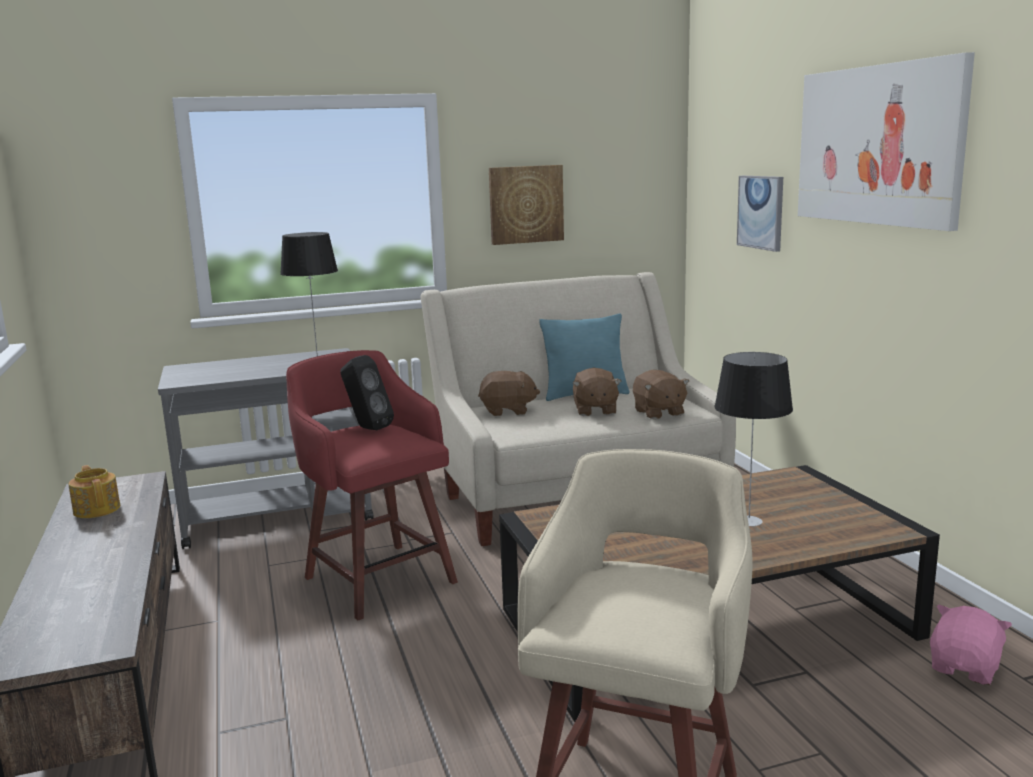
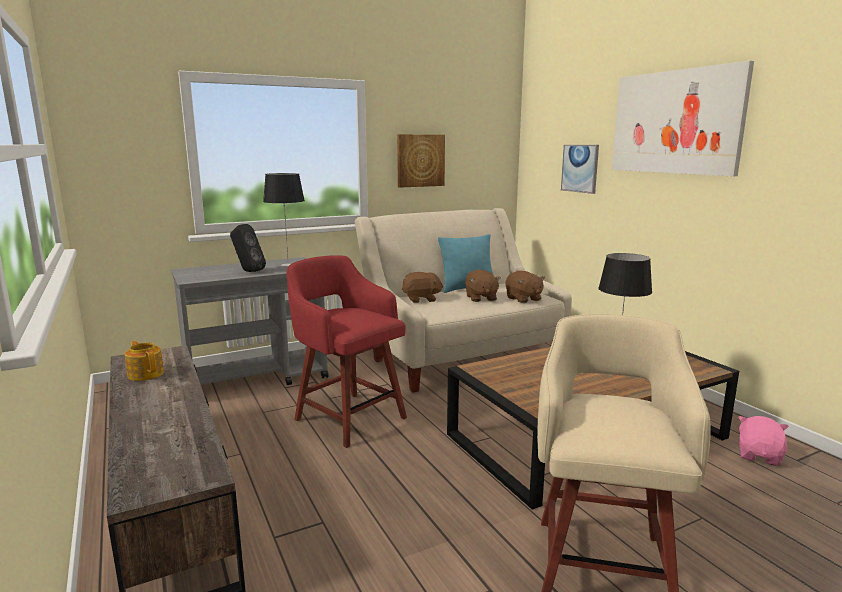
camera: 10 degrees left, 0 degrees up
(367, 428) = (343, 310): black speaker -> black speaker (248, 271)

